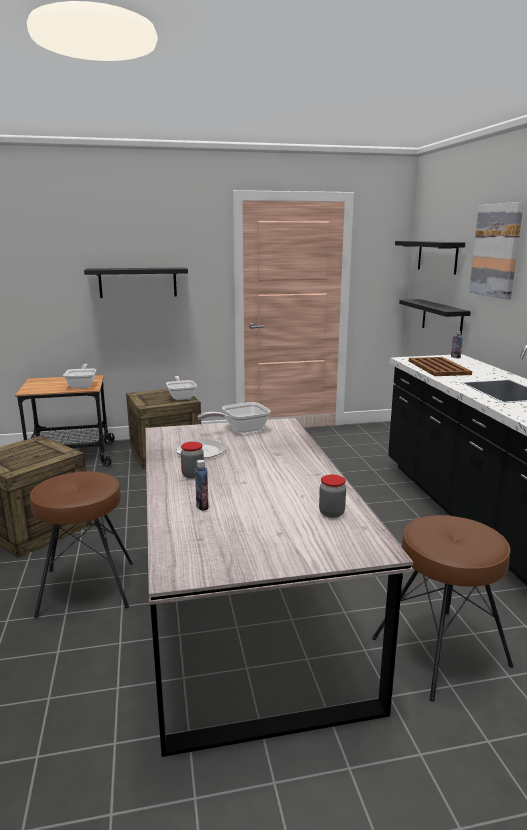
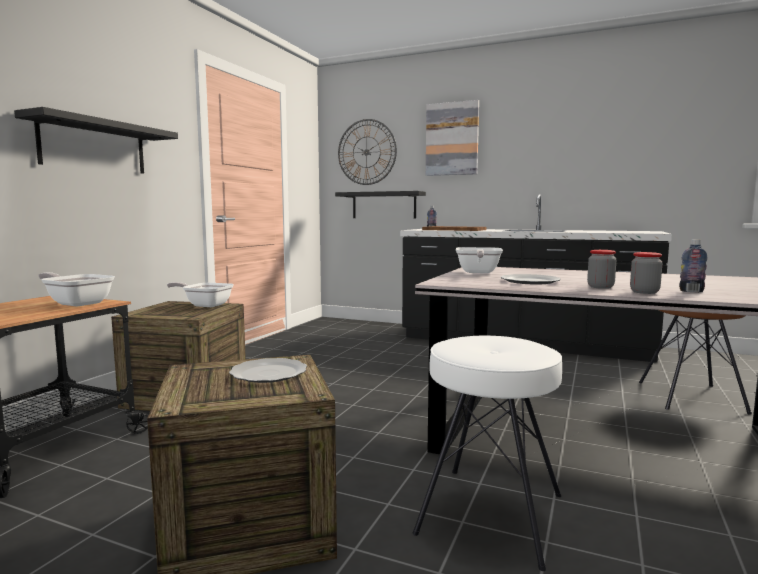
camera: 55 degrees left, 10 degrees down
(38, 456) = (269, 374): none -> plate
(87, 587) = (489, 513): brown stool -> white stool
(331, 513) = (714, 278): jar -> jar (644, 292)
(437, 256) = (366, 152): black shelf -> wall clock

